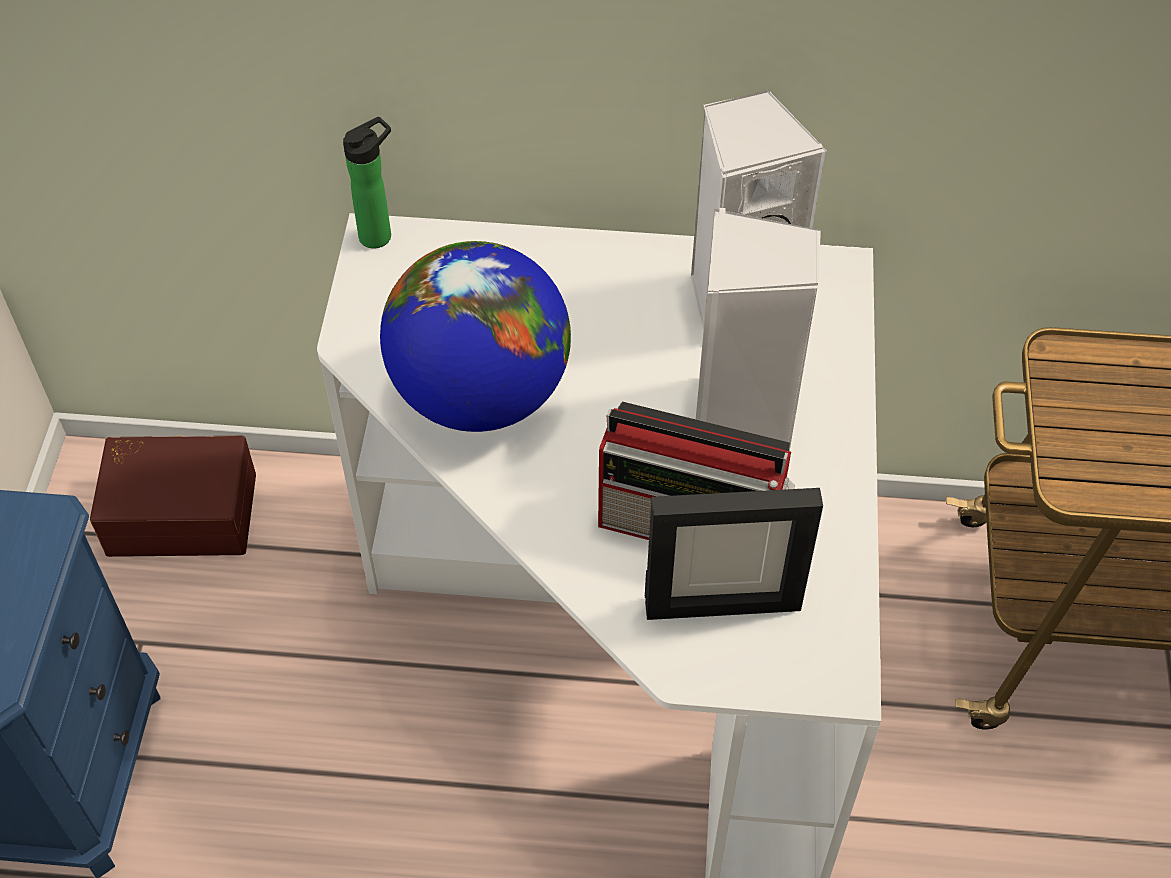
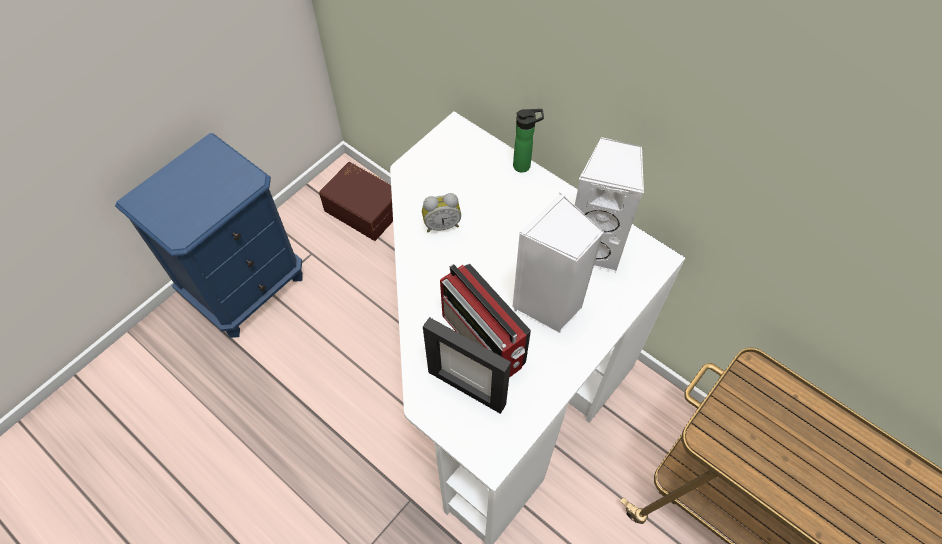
camera: 35 degrees right, 5 degrees up
(379, 234) = (458, 127): bottle -> bottle (524, 165)
(480, 394) = (441, 224): globe -> alarm clock

